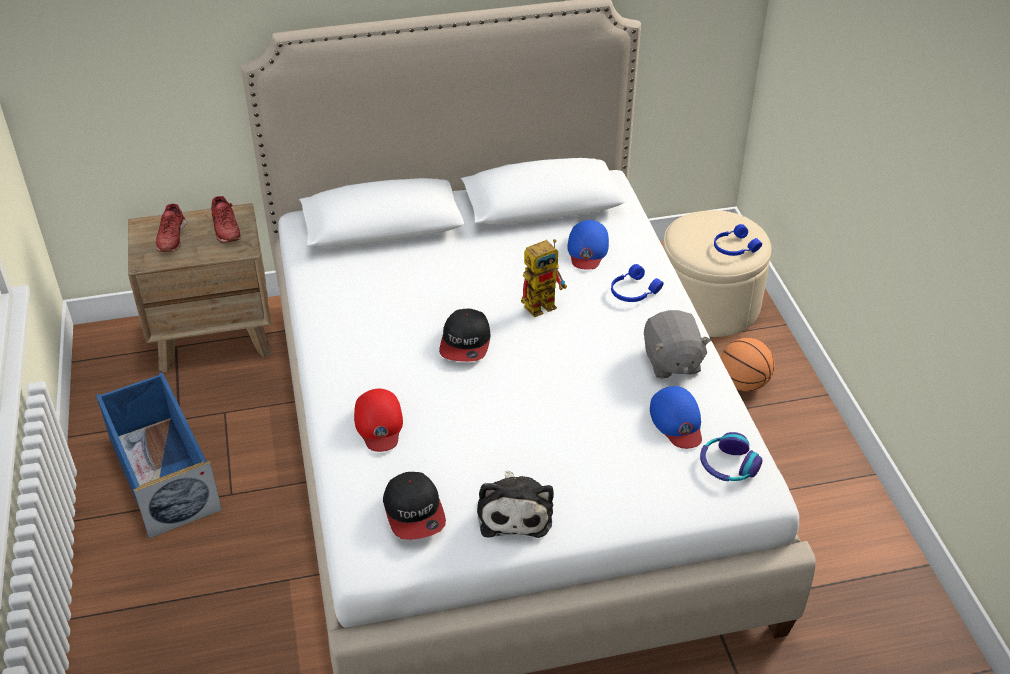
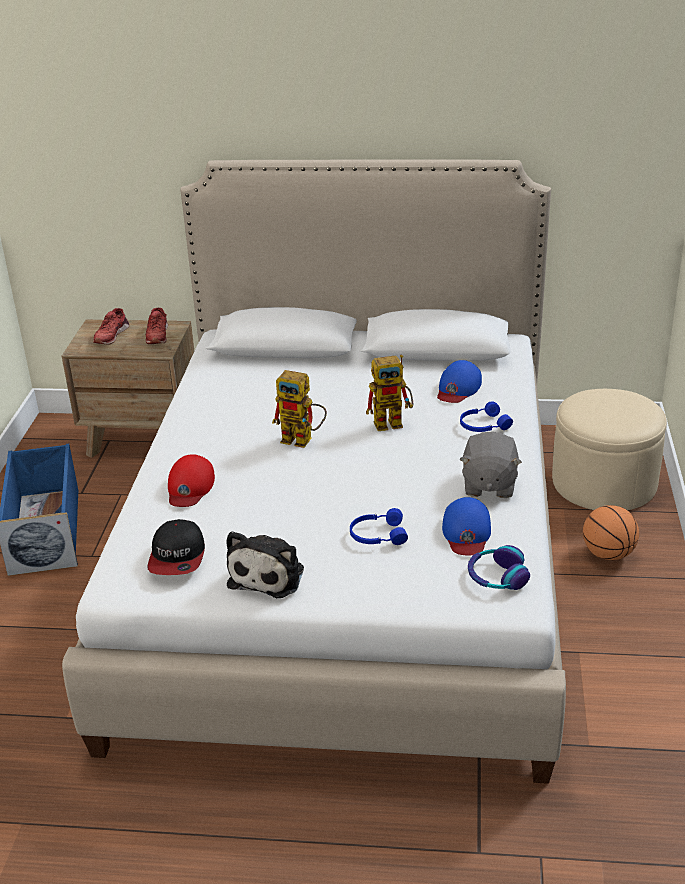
camera: 20 degrees right, 10 degrees down
(465, 342) = (303, 440): cap -> toy robot
(734, 247) = (623, 420): blue headphones -> blue headphones (377, 535)

